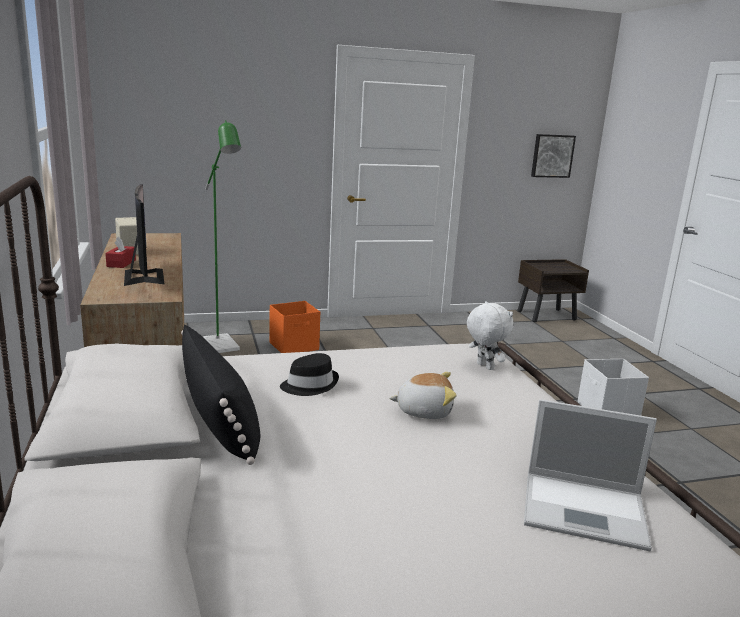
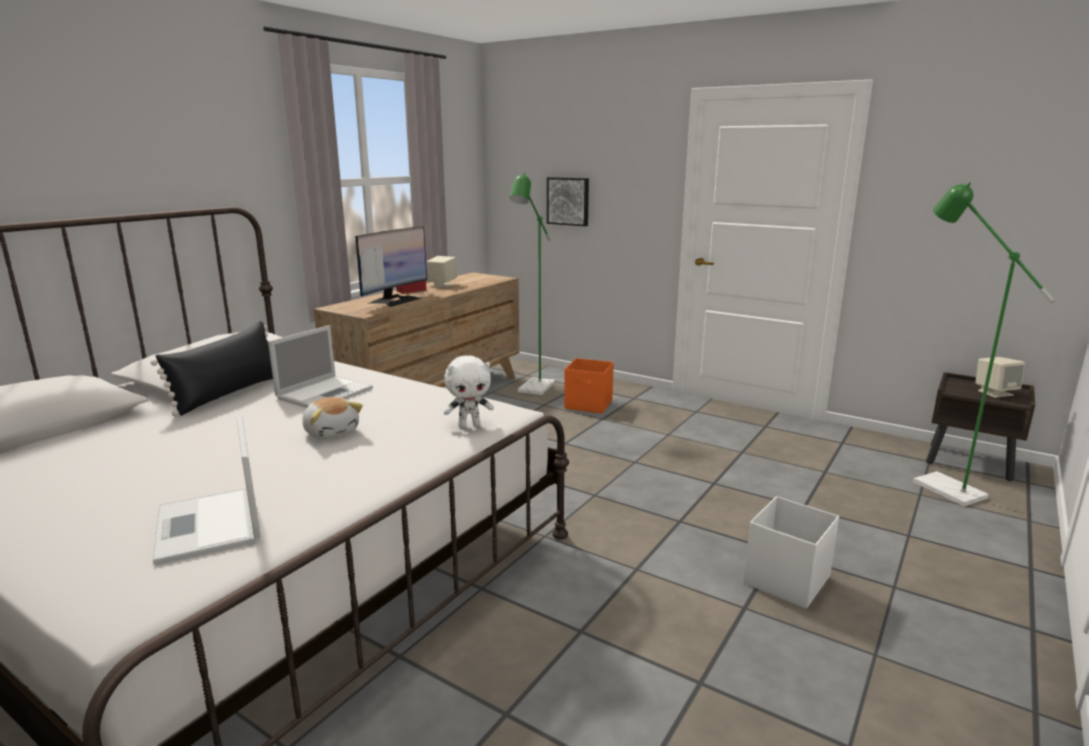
camera: 50 degrees right, 0 degrees up
(309, 385) = (326, 393): black hat -> laptop
(484, 366) = (469, 425): white plush toy -> white plush toy turned 60 degrees clockwise
(552, 156) = (1010, 220): picture -> picture (568, 201)
(558, 333) = (938, 485): none -> green floor lamp
(559, 267) = (995, 393): none -> beige speaker

